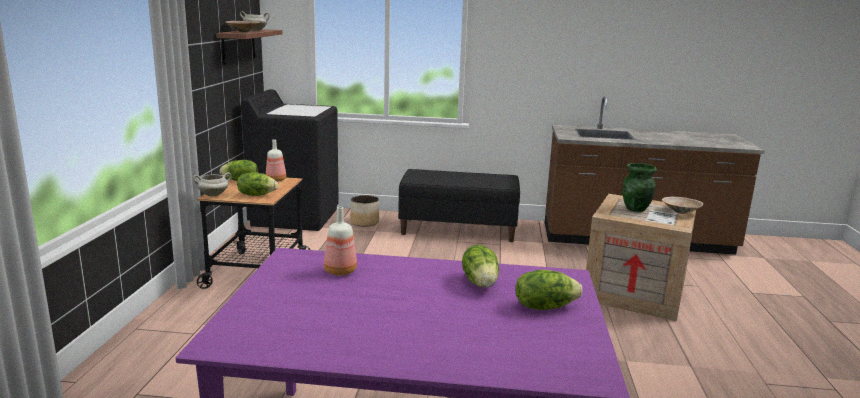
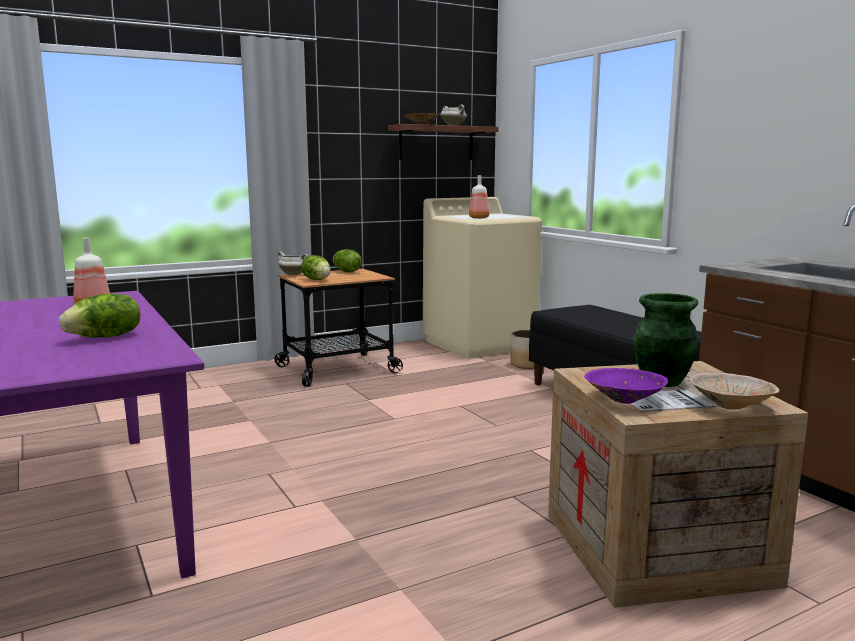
camera: 55 degrees right, 5 degrees down
(276, 180) = (372, 275): bottle -> bottle (479, 218)
(295, 216) = (480, 344): black washing machine -> beige washing machine
(544, 306) = (50, 361): lettuce -> none
(656, 222) = (624, 399): none -> purple bowl

